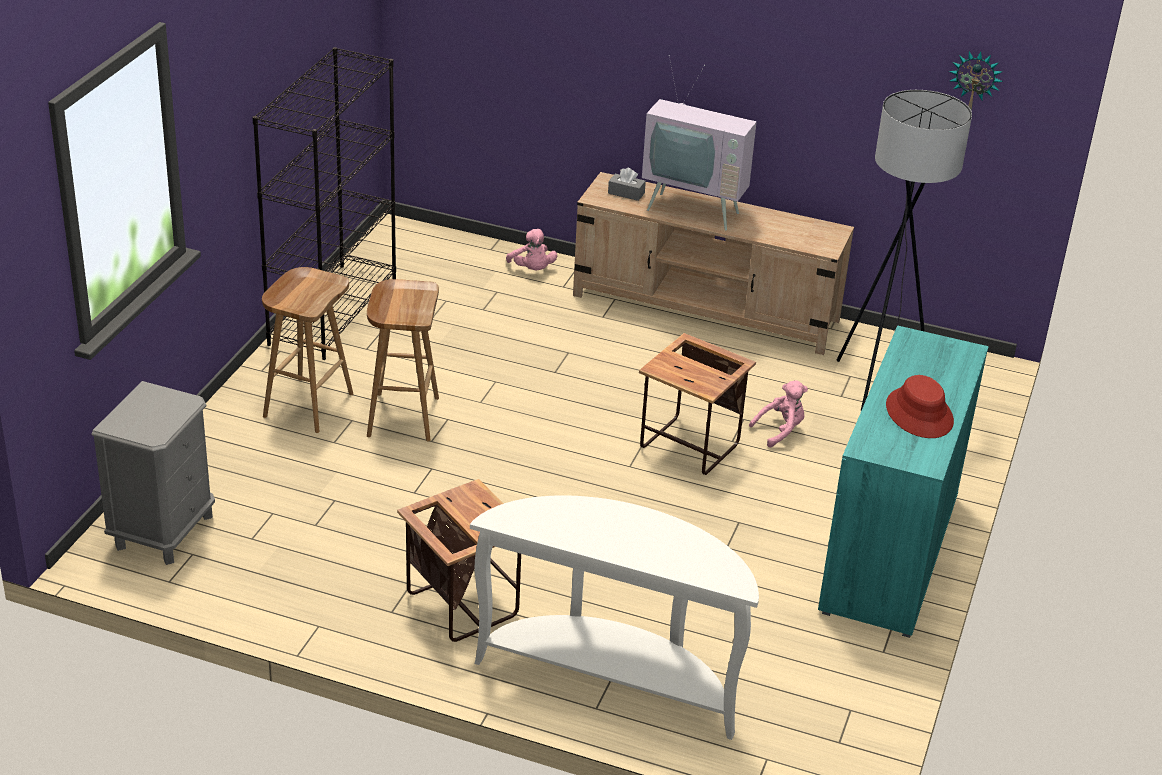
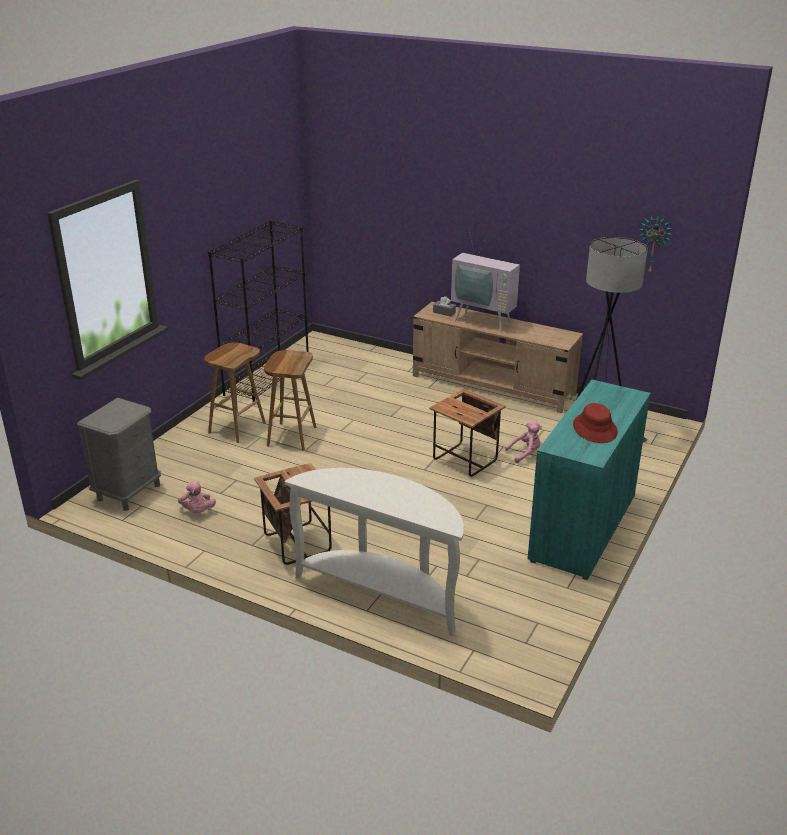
camera: 10 degrees right, 5 degrees down
(532, 270) = (391, 362): pink plush toy -> pink plush toy (198, 511)

